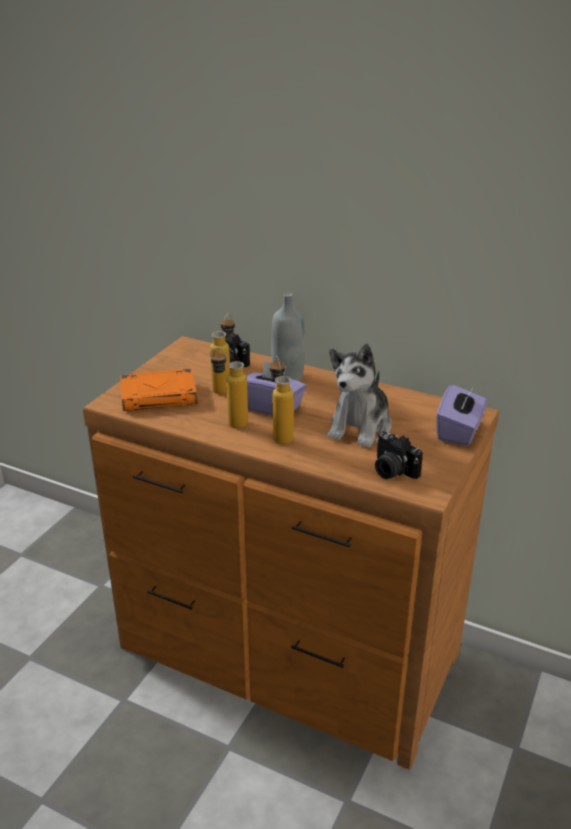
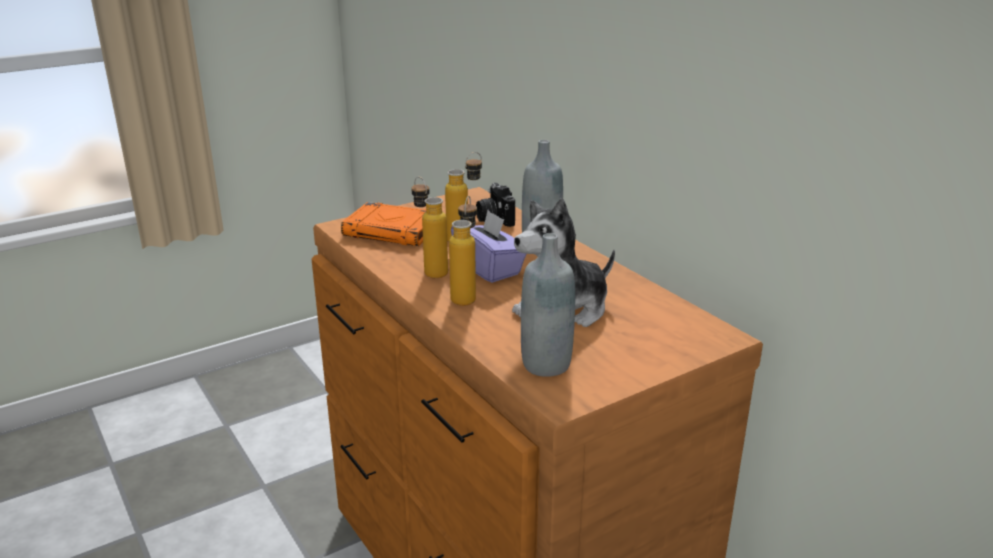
camera: 30 degrees right, 5 degrees down
(392, 470) = (546, 364): camera -> grey bottle
(459, 431) = (680, 349): purple tissue box -> none

